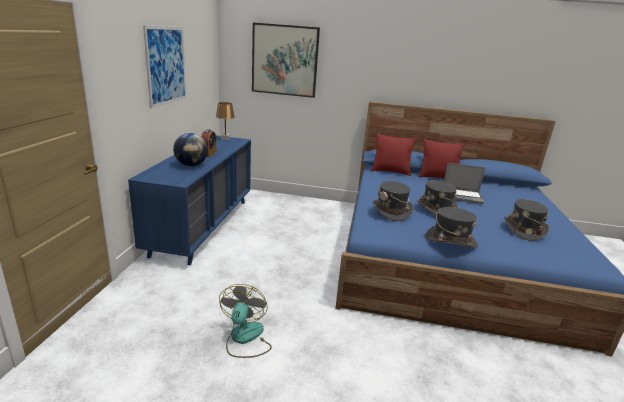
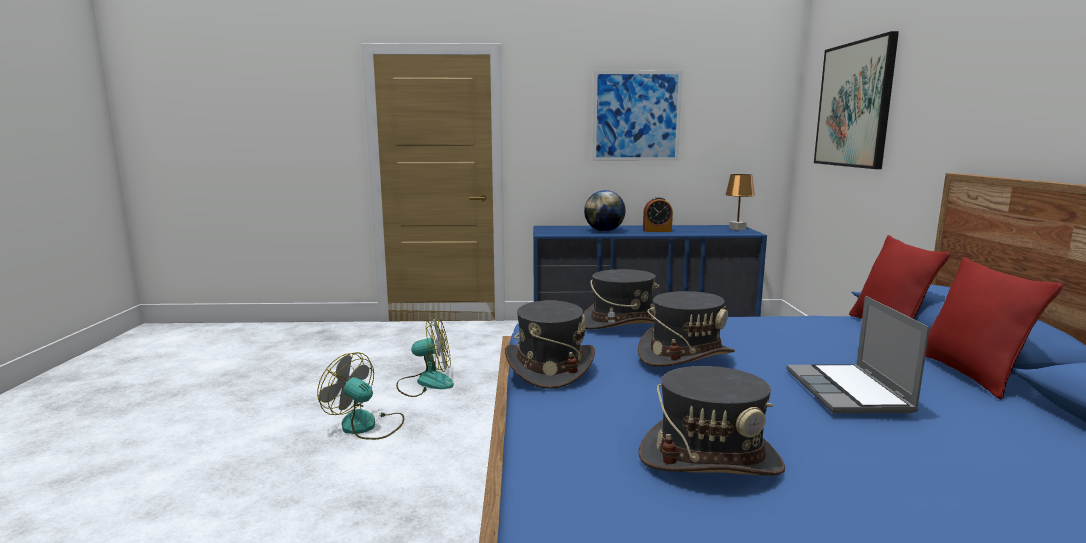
camera: 80 degrees right, 10 degrees down
(318, 378) = (366, 426): none -> fan

